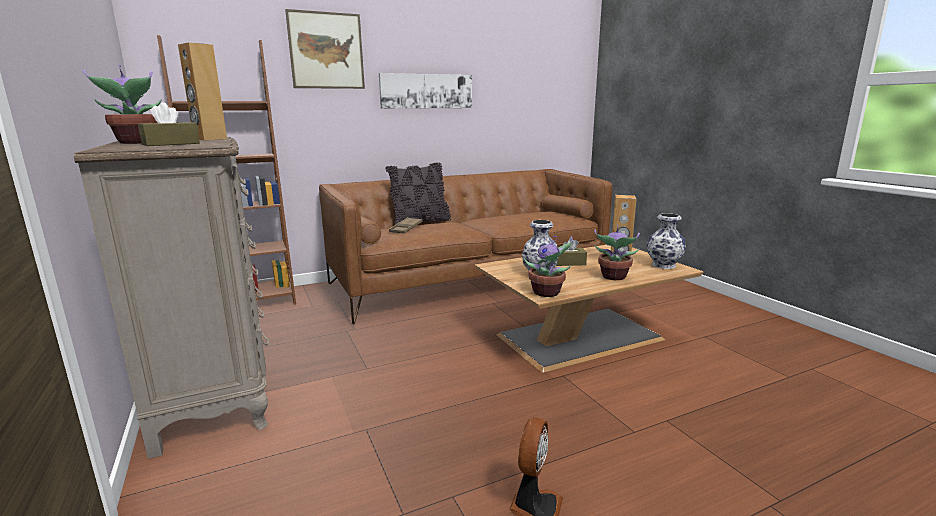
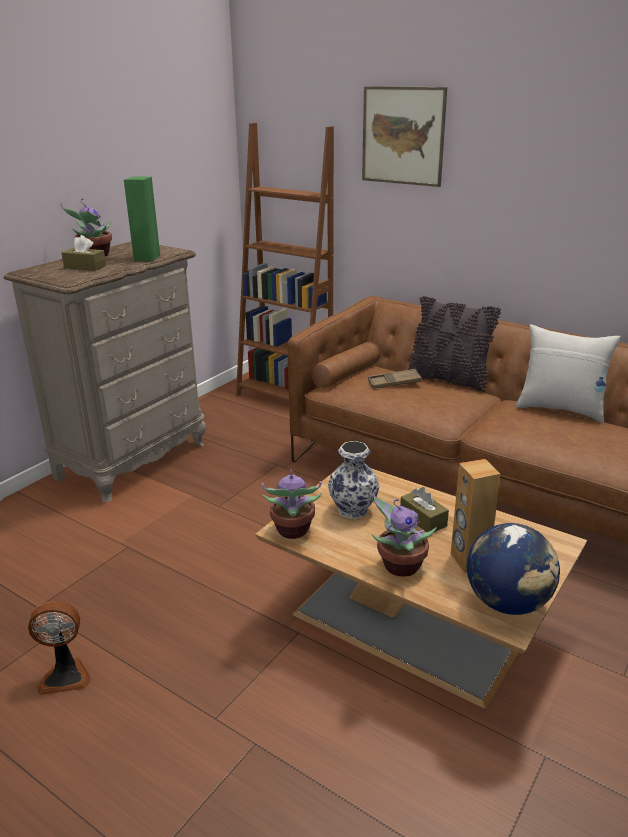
camera: 60 degrees right, 10 degrees up
(209, 139) = (146, 258): brown speaker -> green speaker
(426, 91) = (527, 197): picture -> none
(498, 215) = (559, 410): none -> grey pillow
(663, 265) = (508, 603): vase -> globe

